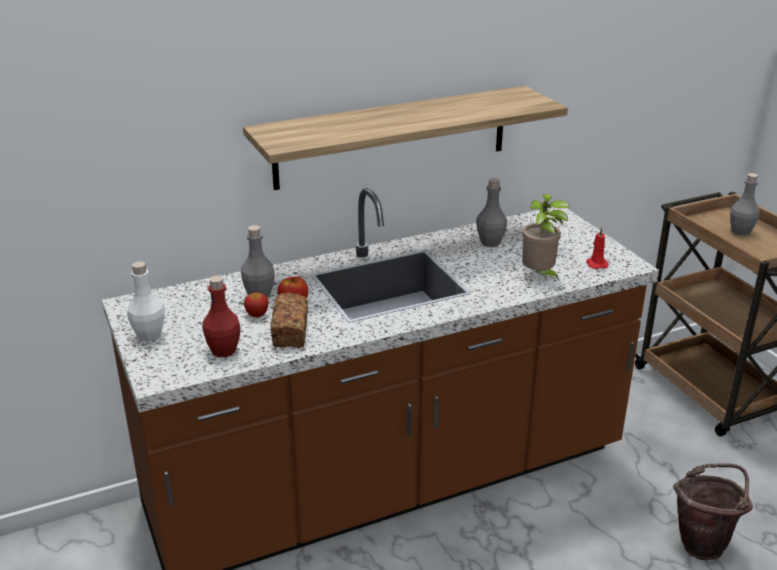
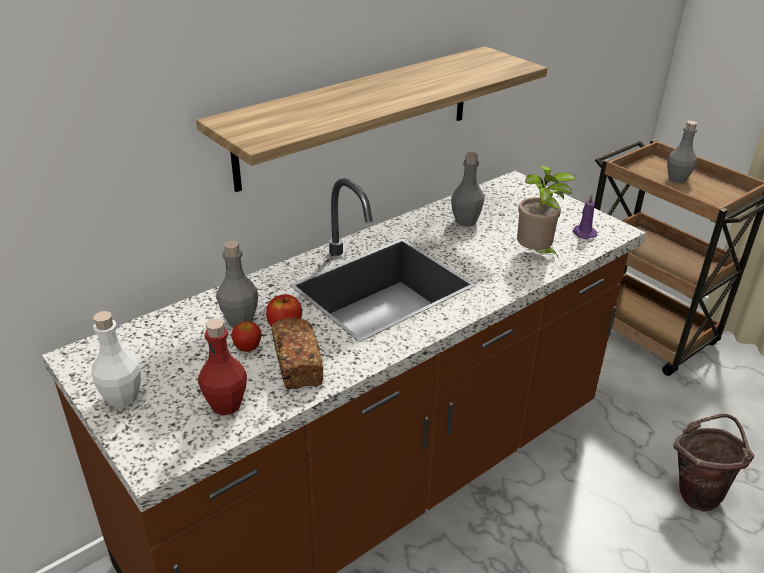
camera: 15 degrees left, 5 degrees up
(596, 264) = (583, 233): red candle -> purple candle

